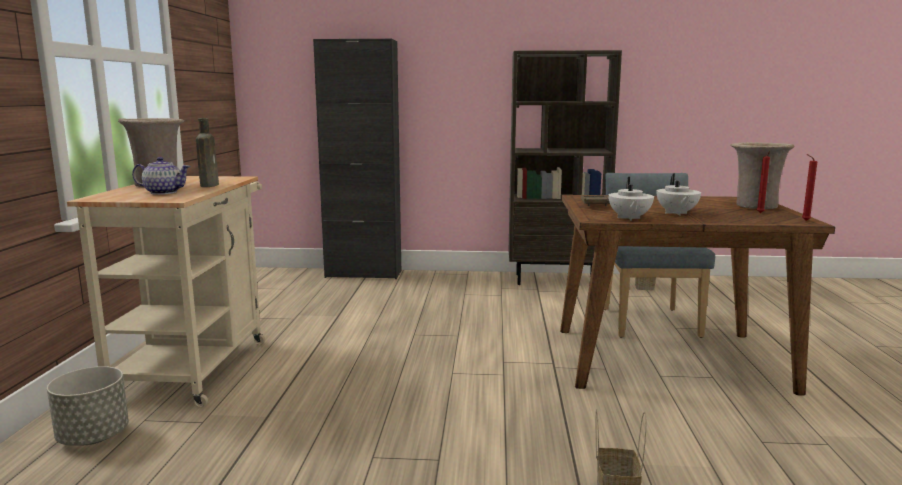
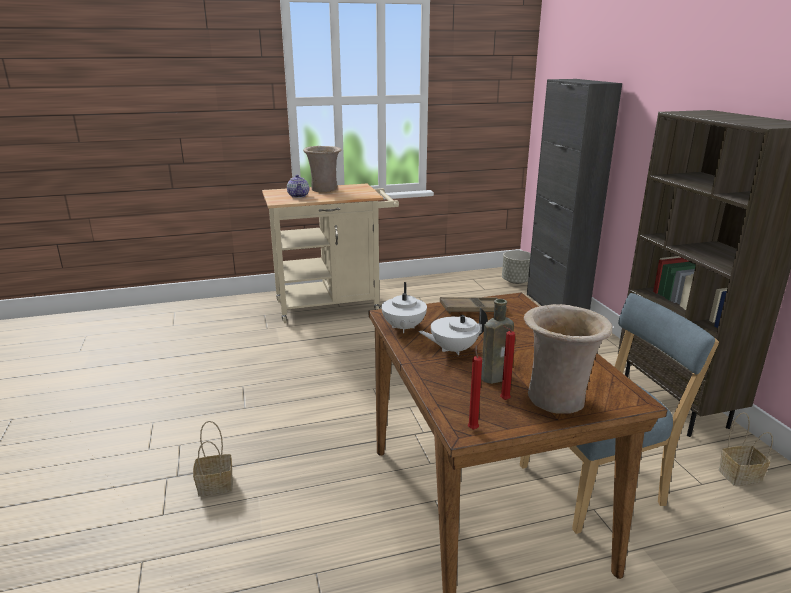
camera: 70 degrees right, 10 degrees up
(94, 437) = (244, 310): grey planter -> grey planter (516, 281)
(210, 185) = (333, 197): brown bottle -> brown bottle (497, 377)
(629, 218) = (403, 328): white teapot -> white teapot turned 75 degrees counterclockwise

